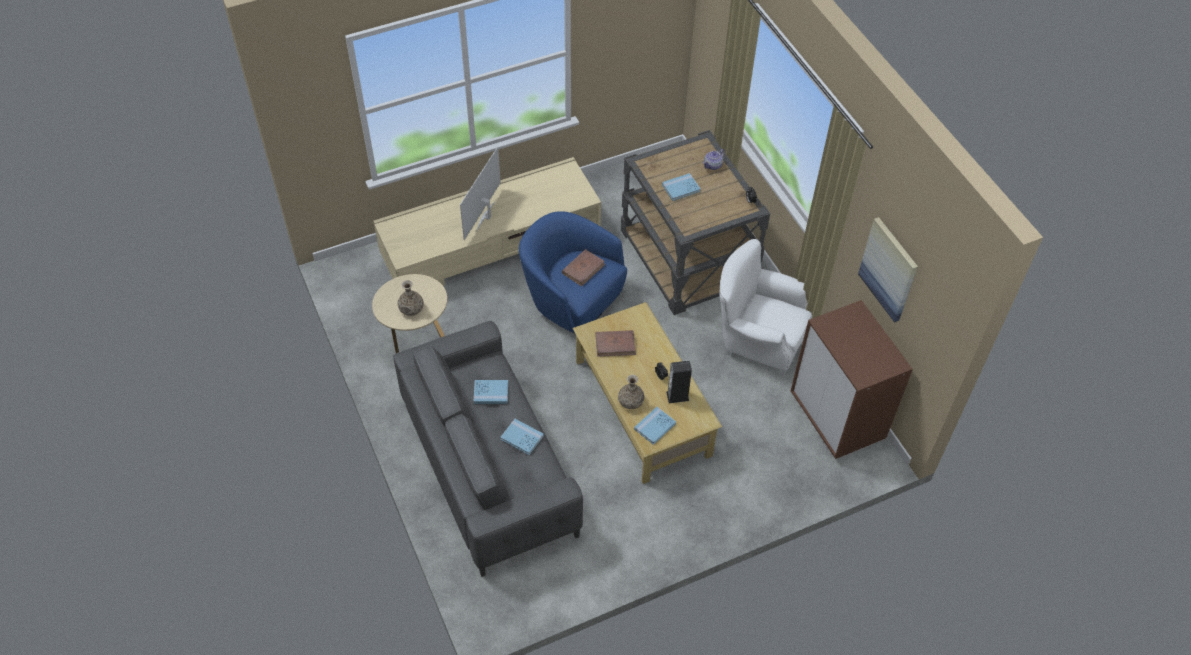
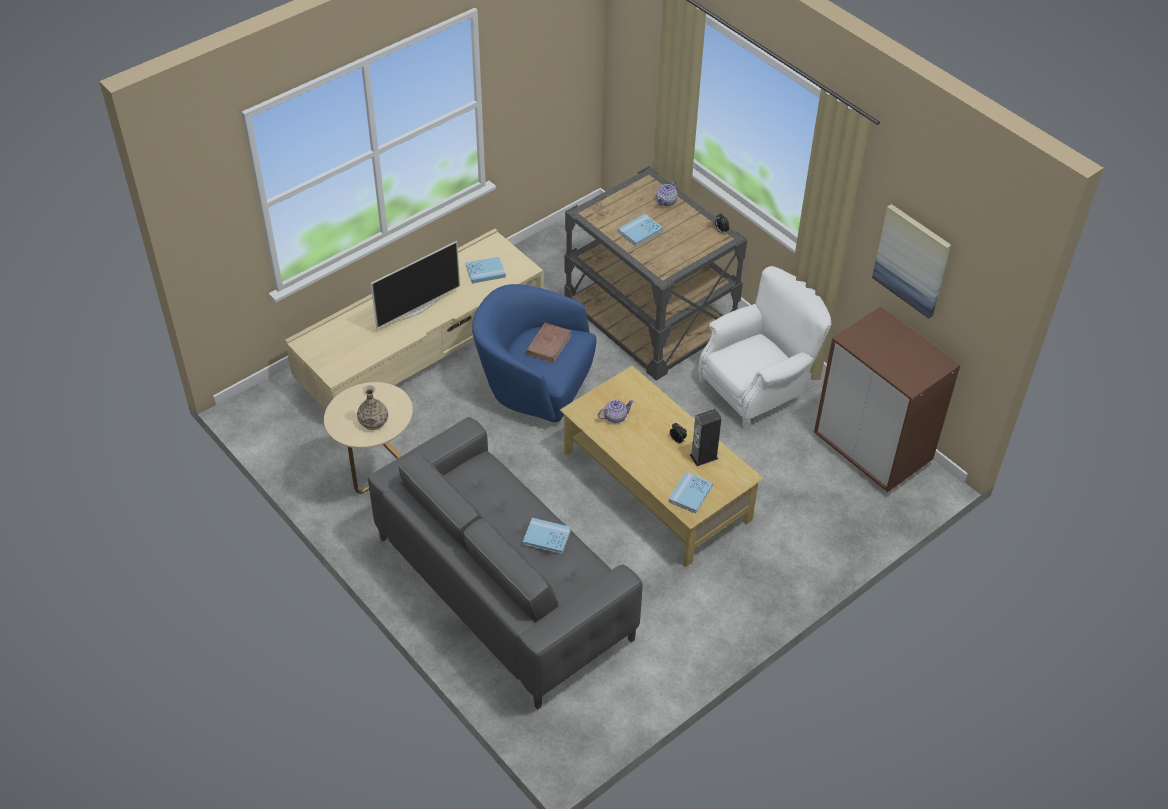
camera: 15 degrees left, 5 degrees down
(486, 216) = (417, 310): television -> television turned 135 degrees counterclockwise
(491, 393) = (493, 497): blue book -> blue book (485, 271)
(615, 344) = (615, 417): brown book -> teapot
(630, 401) = (654, 473): vase -> none
(758, 338) = (757, 386): white armchair -> white armchair turned 135 degrees clockwise

